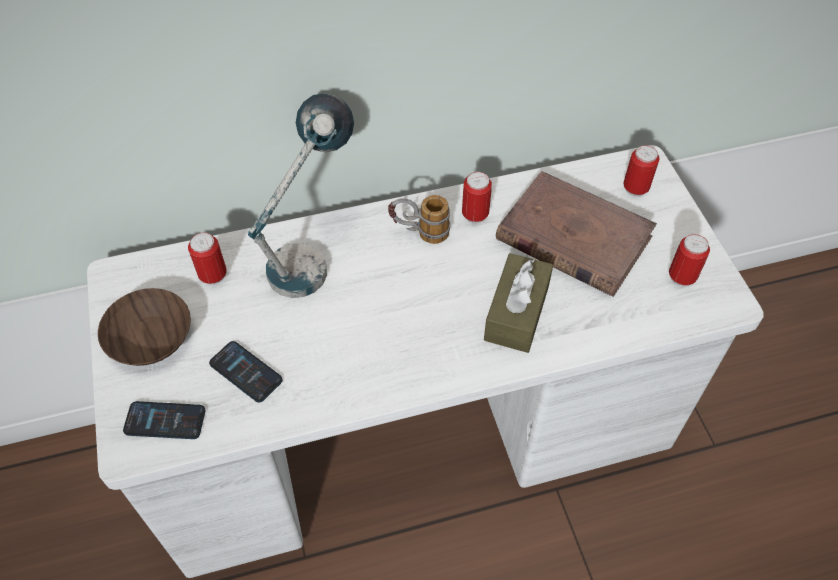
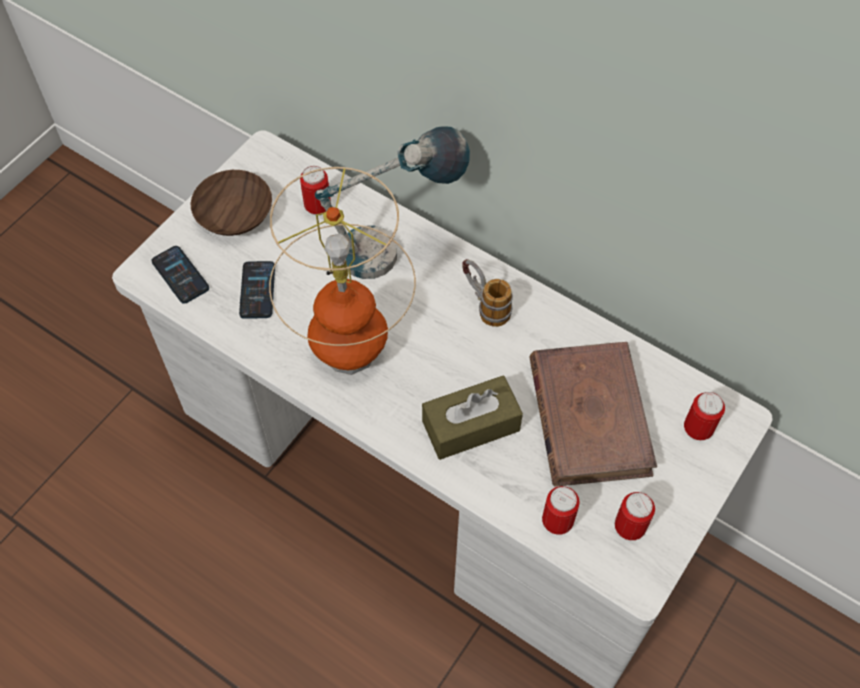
camera: 50 degrees right, 5 degrees up
(373, 347) = (349, 352): none -> table lamp
(475, 215) = (542, 329): can -> can (557, 522)

